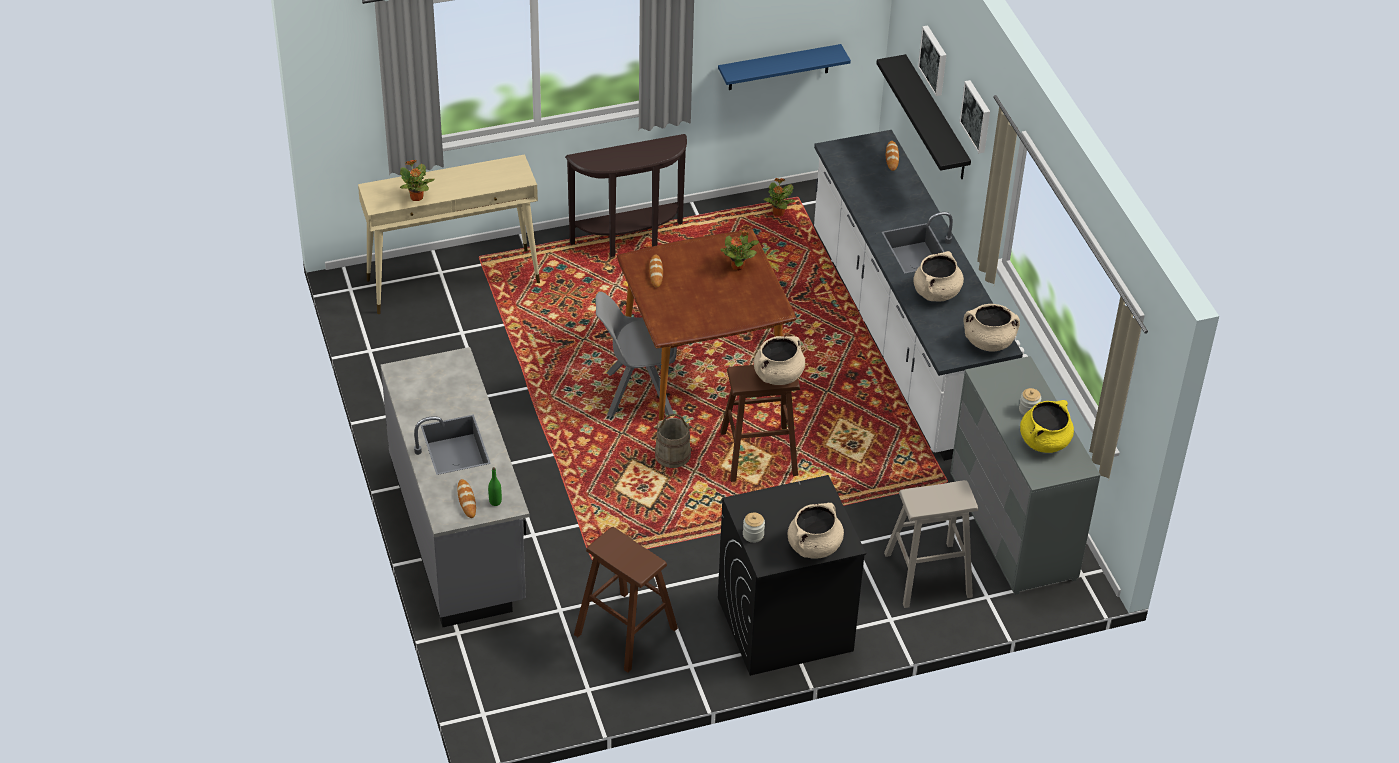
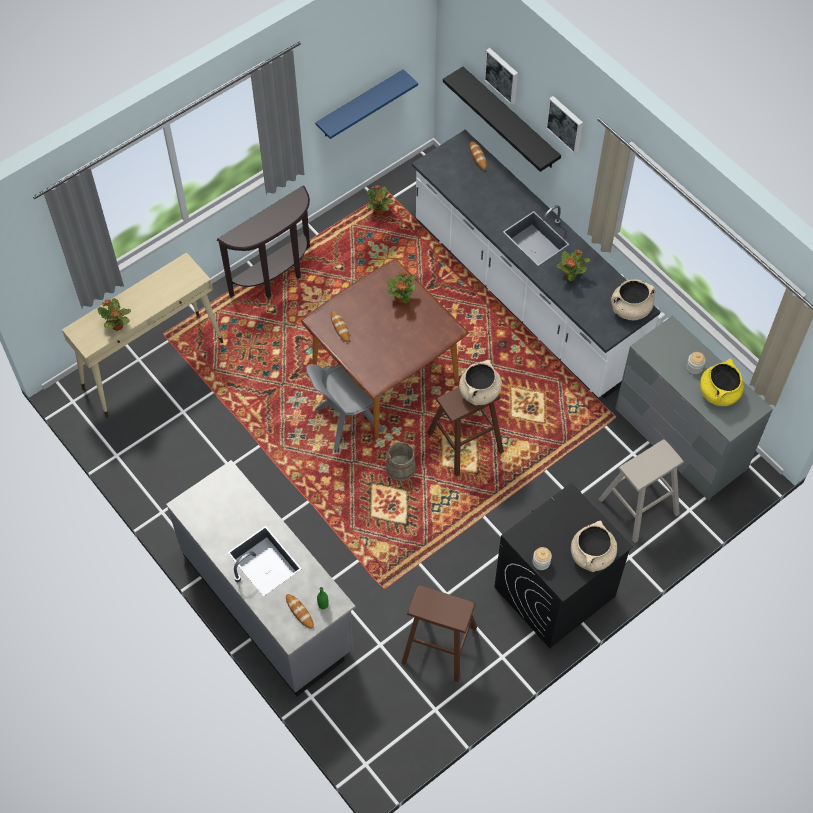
camera: 20 degrees left, 15 degrees up
(936, 293) = (570, 276): beige cooking pot -> potted plant

